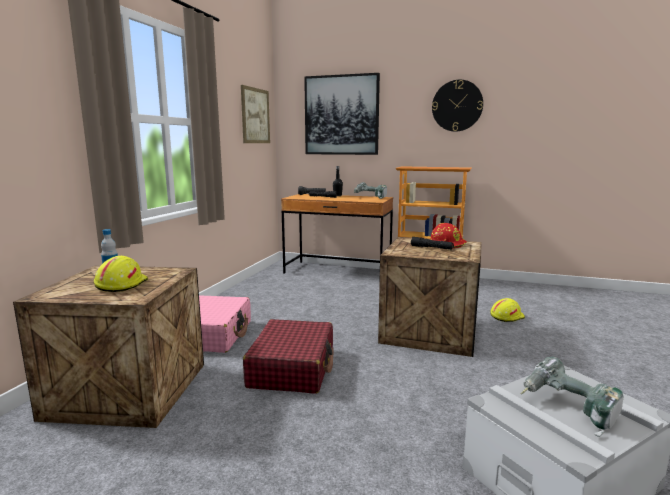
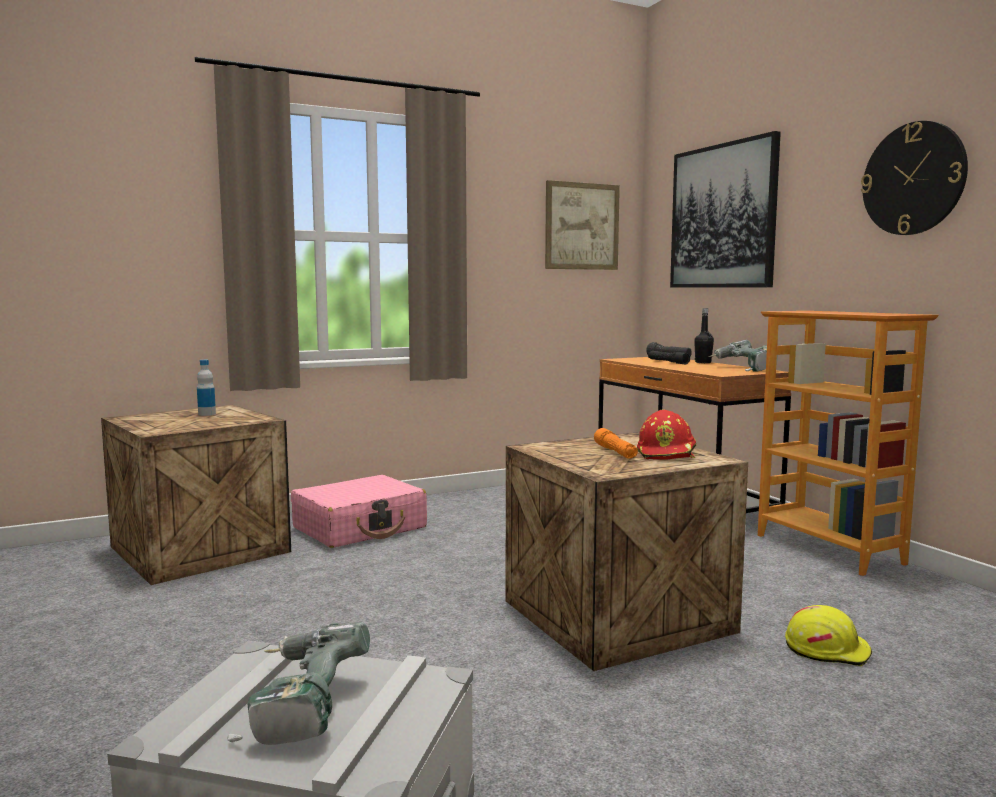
camera: 45 degrees right, 5 degrees down
(121, 284) = (187, 421): yellow hard hat -> none
(292, 368) = (351, 586): red suitcase -> none
(431, 248) = (615, 452): black flashlight -> orange flashlight

